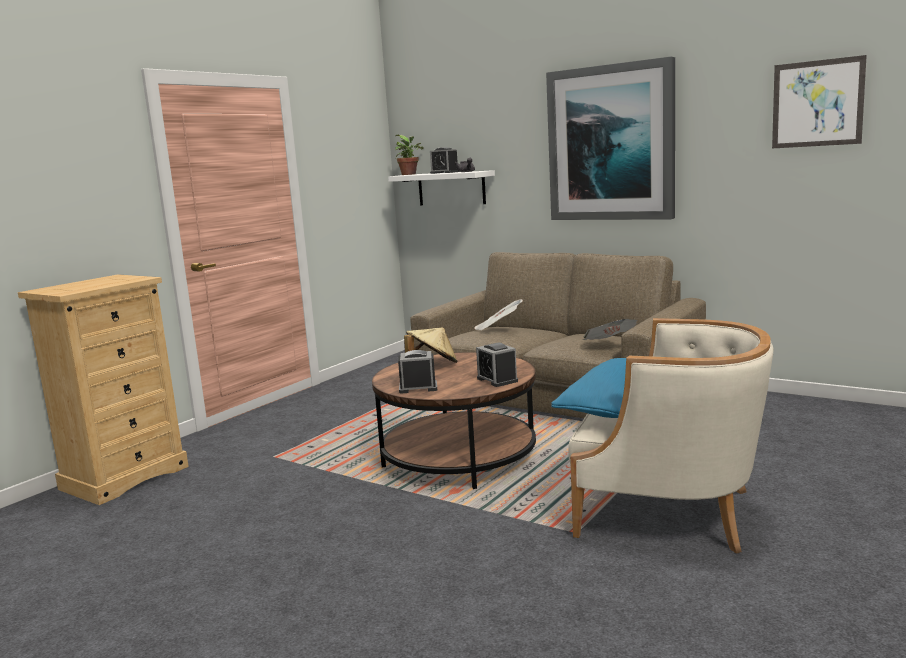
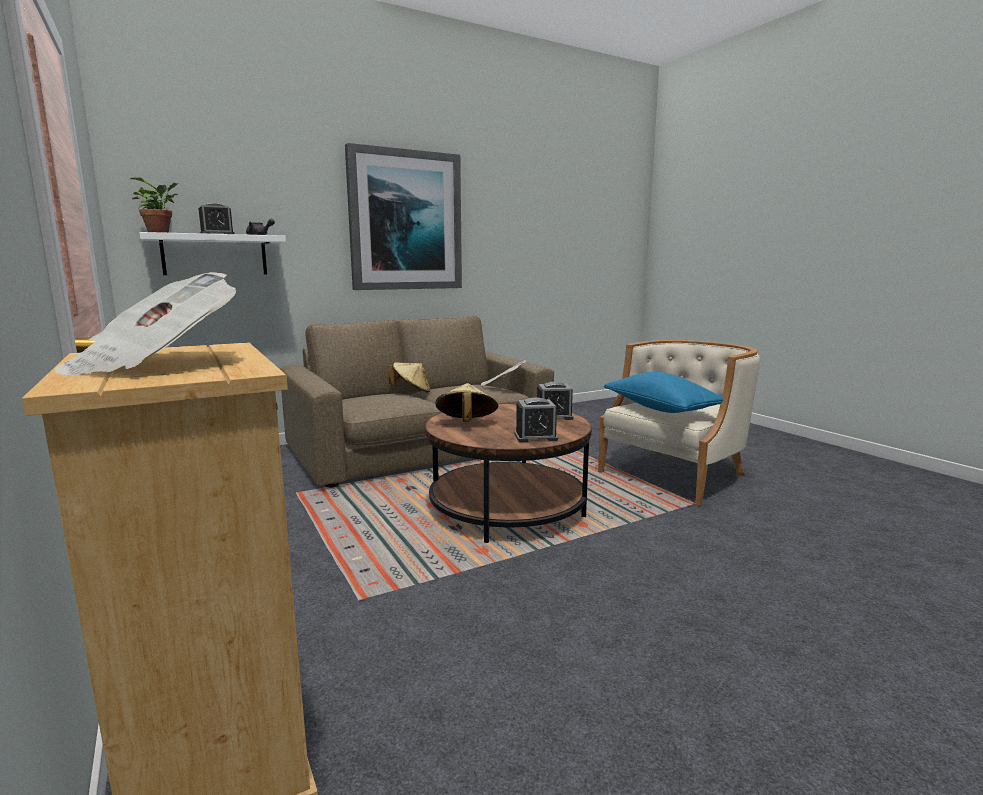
camera: 65 degrees left, 0 degrees up
(418, 388) = (535, 437): alarm clock -> alarm clock turned 120 degrees counterclockwise
(498, 328) = (378, 396): newspaper -> newspaper (155, 364)
(553, 332) = (411, 391): none -> beige hat
(817, 103) = (543, 209): picture -> none

